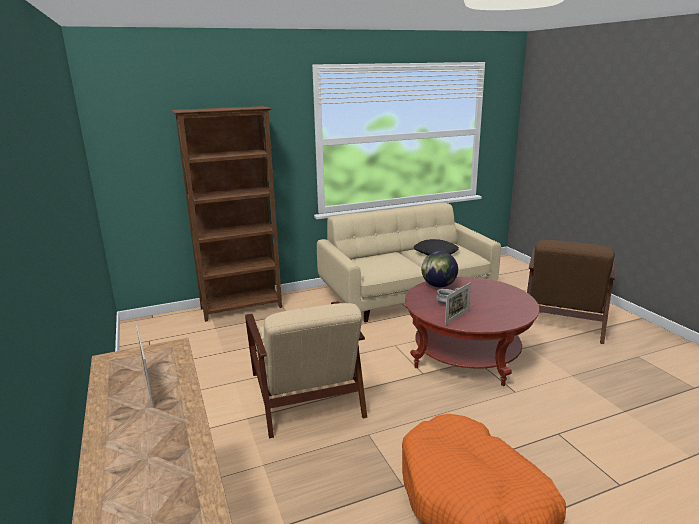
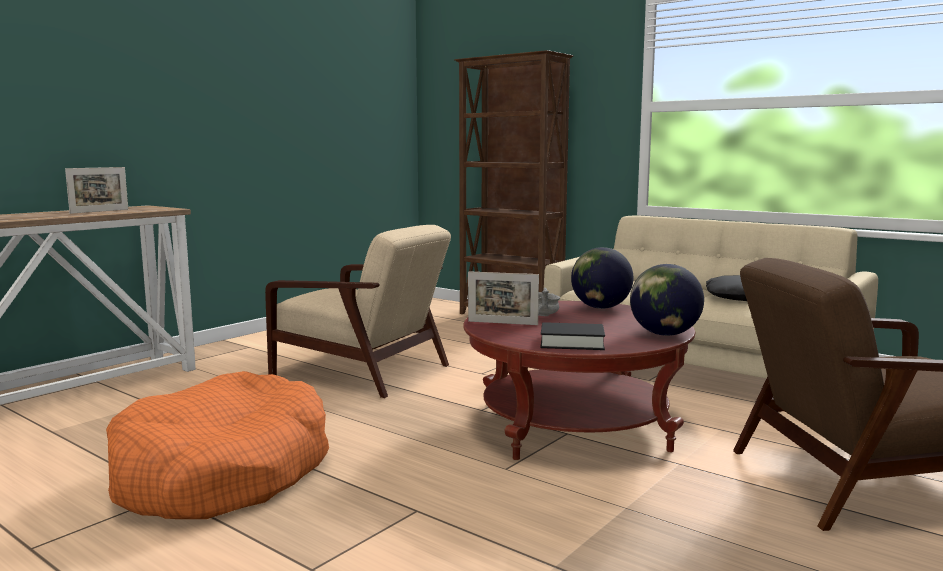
camera: 60 degrees right, 10 degrees down
(306, 396) = (363, 371): beige armchair -> beige armchair turned 105 degrees counterclockwise
(507, 290) = (664, 334): none -> globe
(512, 313) = (572, 342): none -> black book

